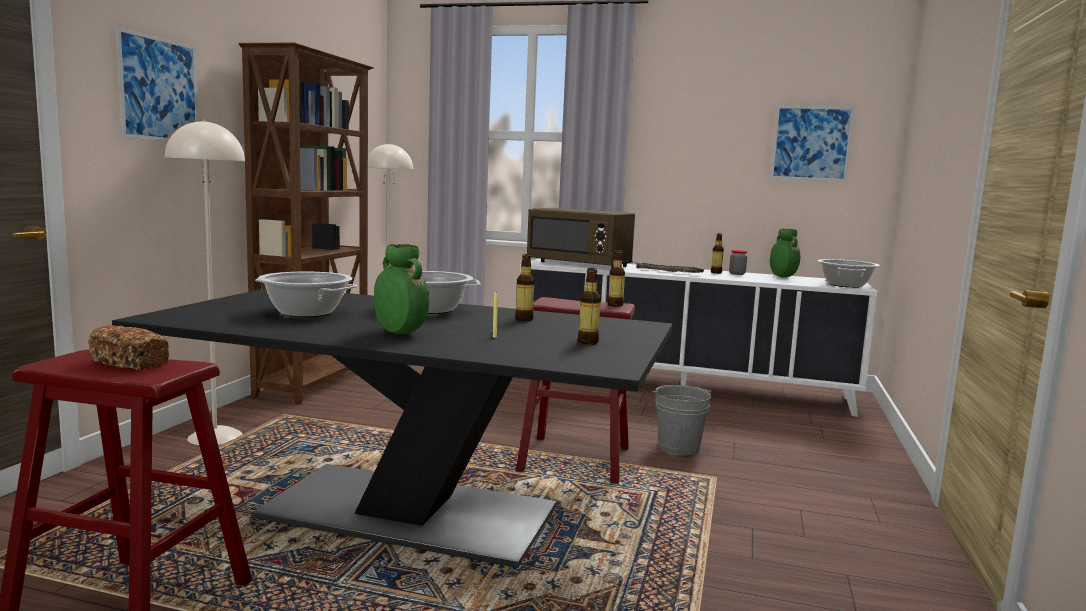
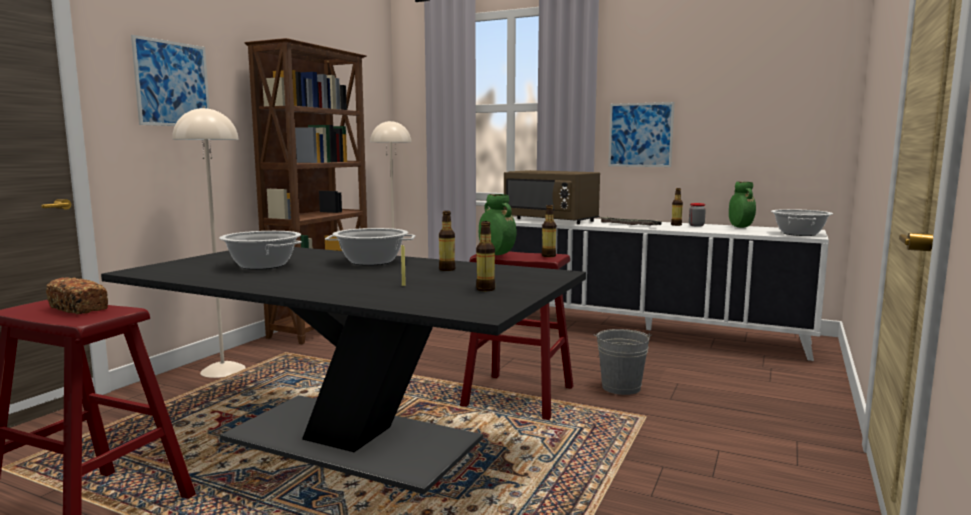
camera: 10 degrees right, 0 degrees up
(399, 333) = (322, 282): green vase -> green vase (496, 254)
(811, 143) = (769, 99): picture -> picture (640, 135)

